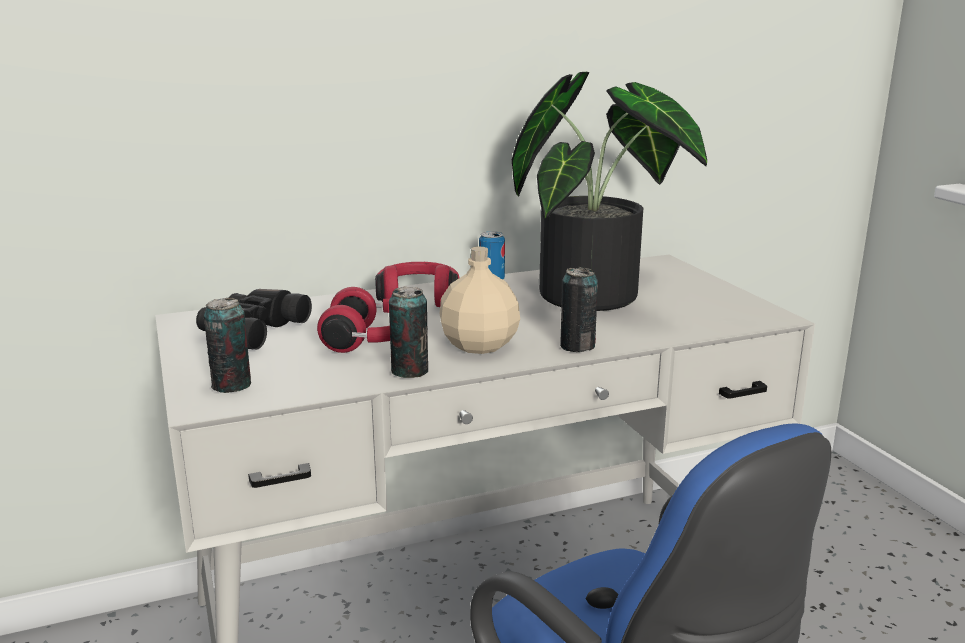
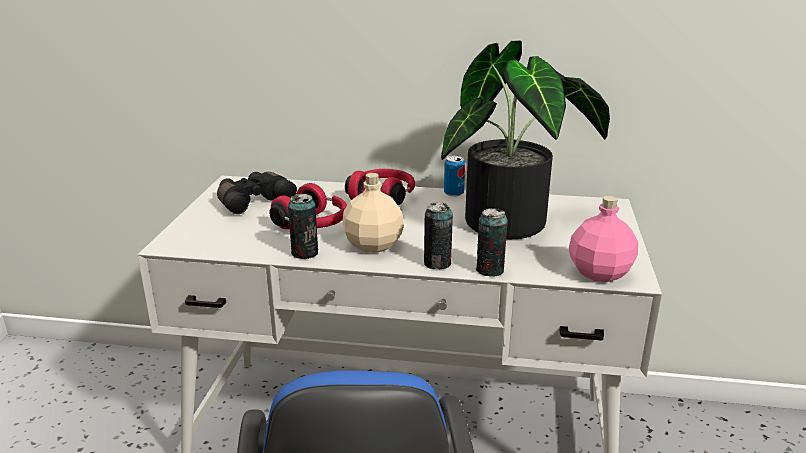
camera: 30 degrees right, 5 degrees up
(231, 385) = (198, 236): can -> can (490, 270)
(741, 318) = (600, 272): none -> pink bottle

